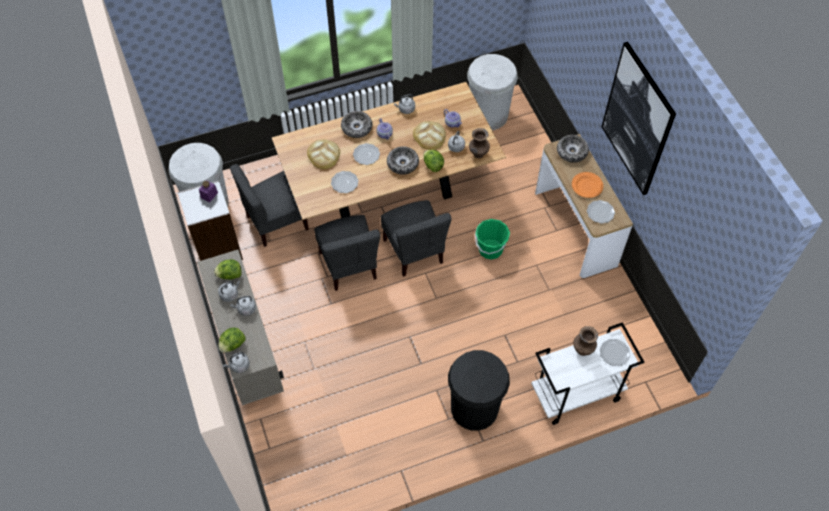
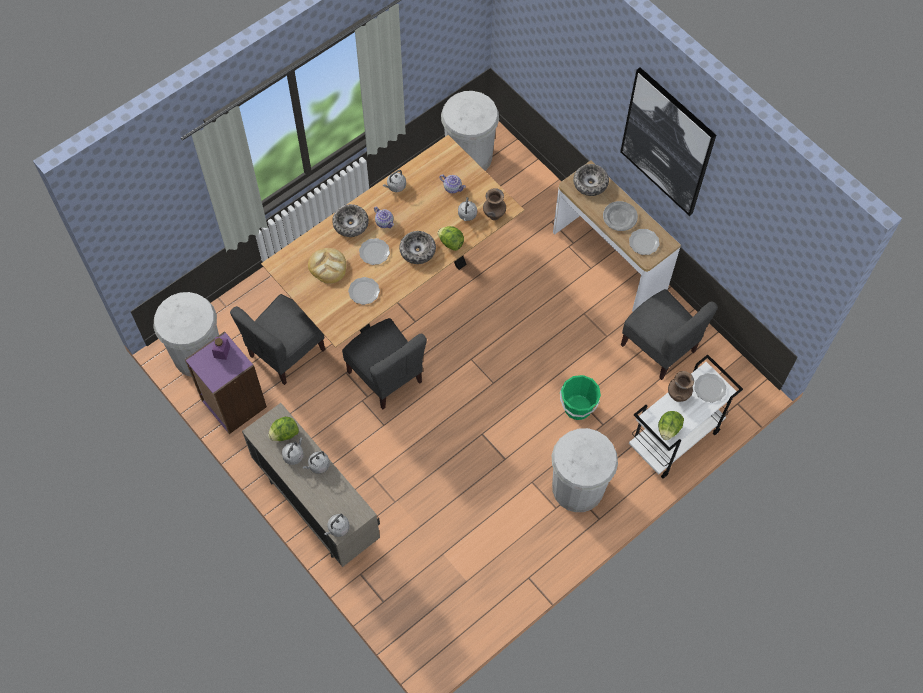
camera: 20 degrees left, 5 degrees up
(217, 249) = (233, 404): grey bookcase -> purple bookcase
(232, 344) = (321, 508): lettuce -> lettuce (668, 429)
(414, 251) = (449, 338): grey chair -> grey chair (659, 347)
(429, 136) = (434, 210): bread -> none
(474, 408) = (578, 488): black trash can -> white trash can
(490, 249) = (529, 311): green bucket -> green bucket (577, 407)
(587, 186) = (619, 217): orange plate -> grey plate

